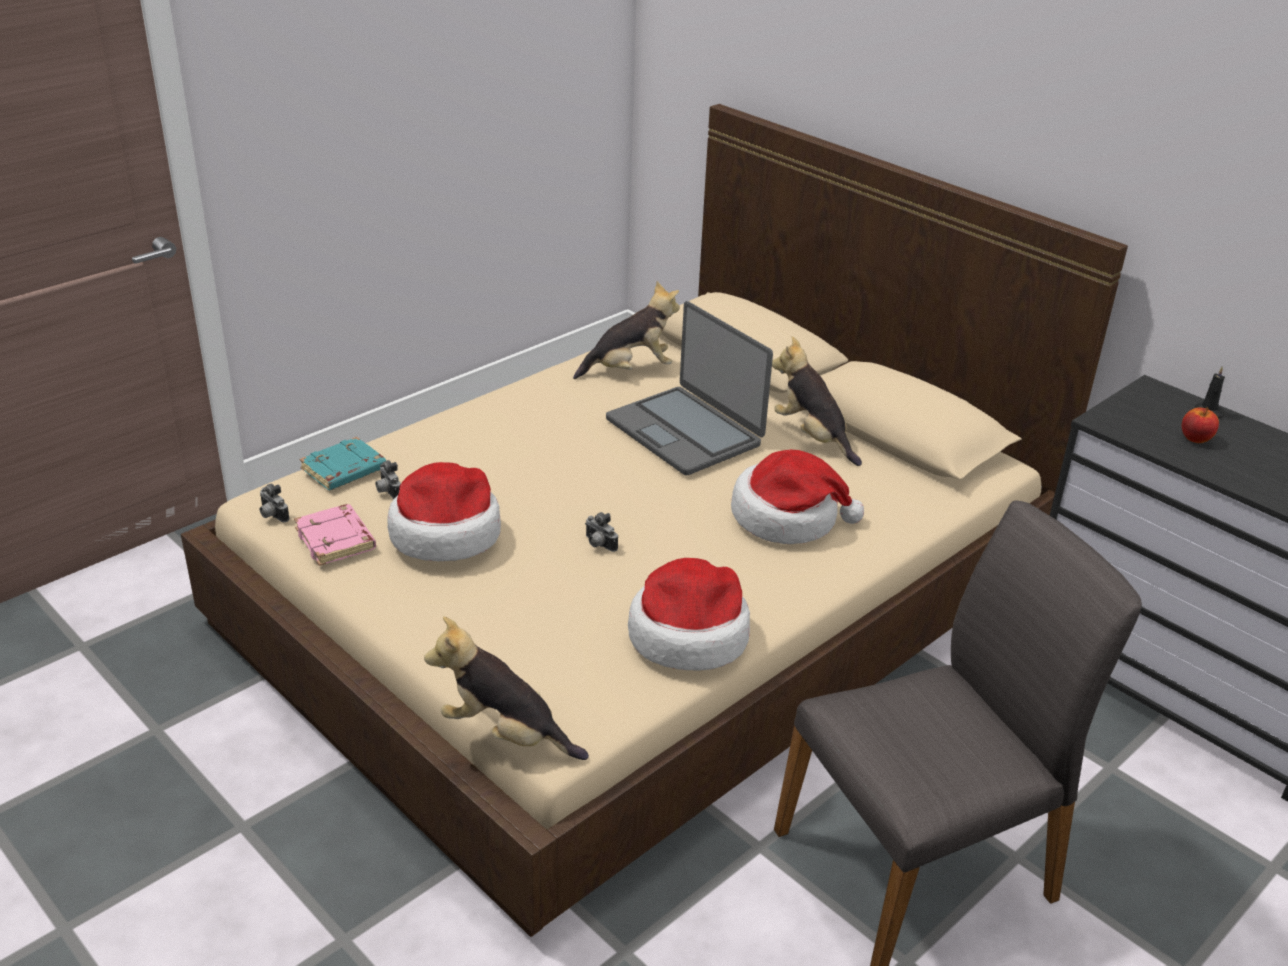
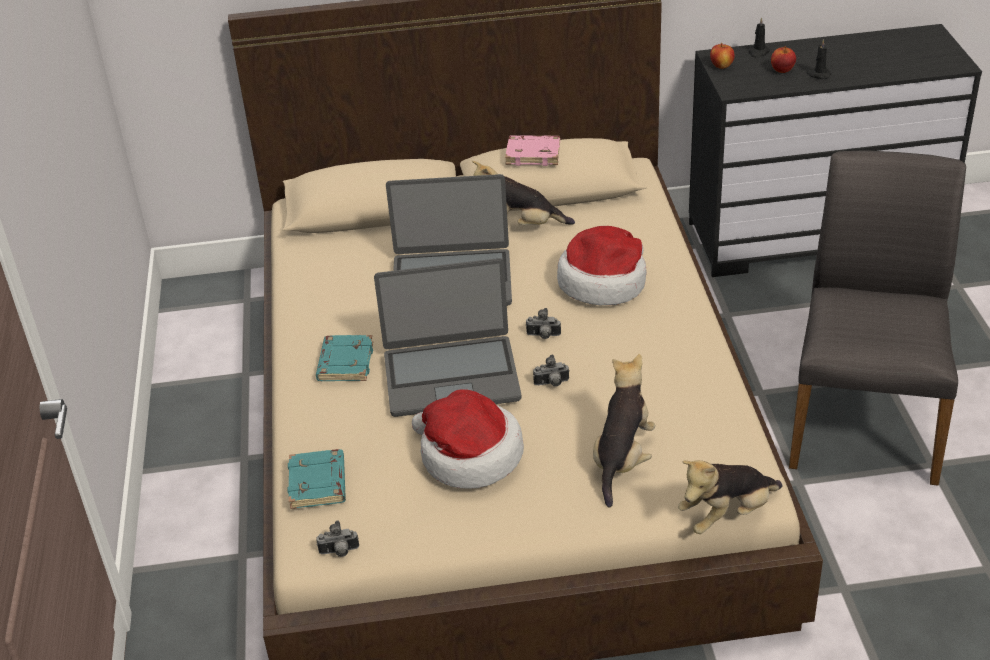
camera: 50 degrees left, 5 degrees up
(337, 540) = (417, 522): pink book -> pink book (534, 154)
(387, 491) = (378, 468): camera -> camera (543, 336)
(513, 422) = (344, 362): none -> turquoise book
(547, 482) = (451, 376): none -> laptop
(630, 370) = (333, 271): plush toy -> plush toy (622, 459)
(688, 635) = (693, 384): hat -> none
(1139, 399) = (721, 66): none -> apple
(1226, 466) = (818, 75): none -> black candle

